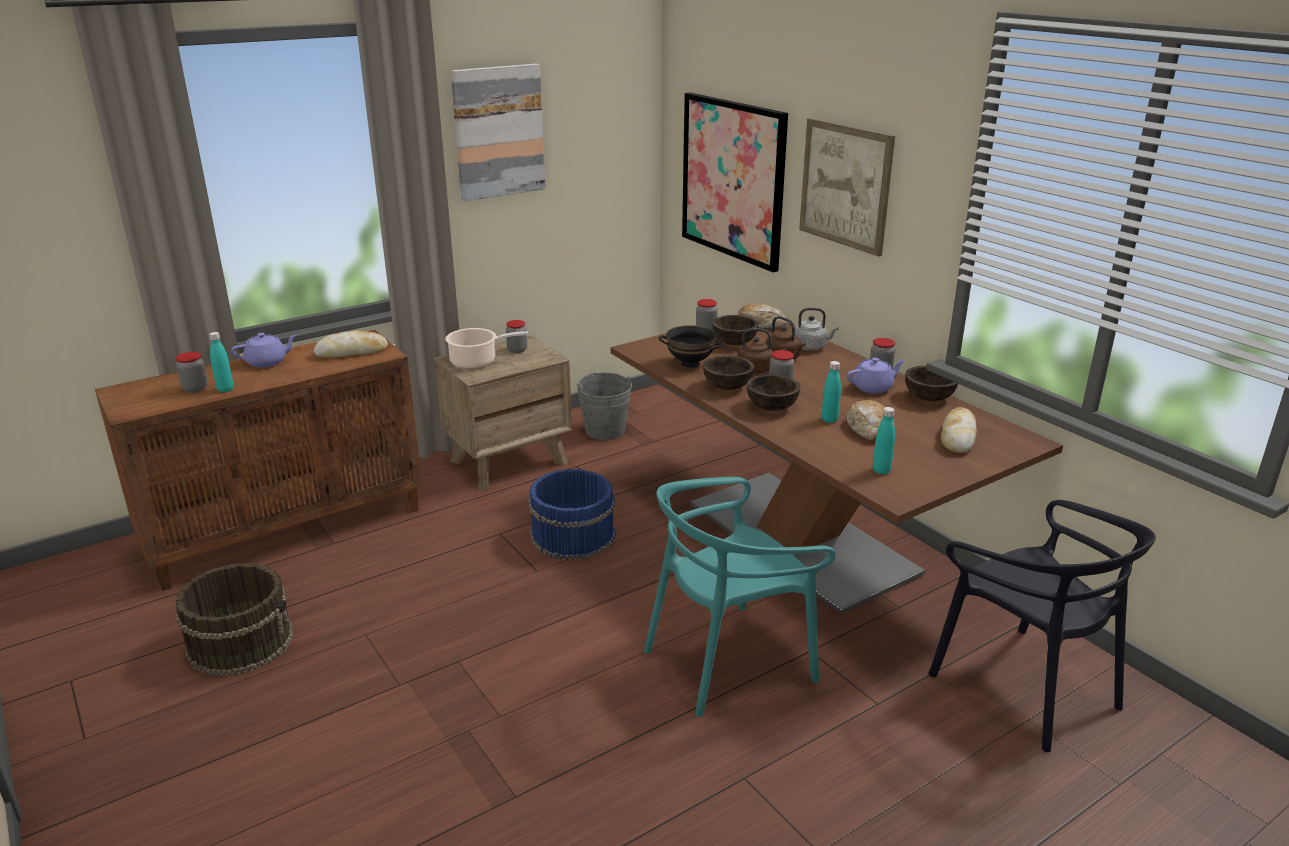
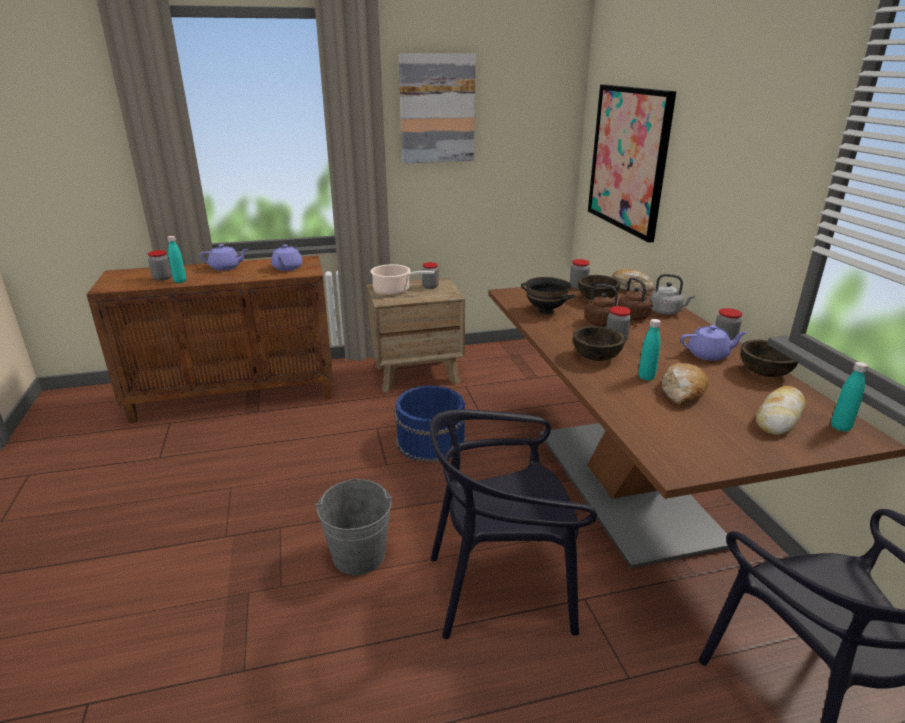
camera: 20 degrees right, 0 degrees up
(241, 641) = (148, 472): brown bucket -> none
(351, 352) = (287, 268): bread -> purple teapot
(605, 431) = (502, 363): grey bucket -> grey bucket (359, 555)
(727, 386) = (566, 333): brown bowl -> none
(728, 661) = (501, 588): turquoise chair -> black chair
(845, 185) = (716, 157): picture -> none
(881, 470) = (673, 437): turquoise bottle -> turquoise bottle (840, 427)

